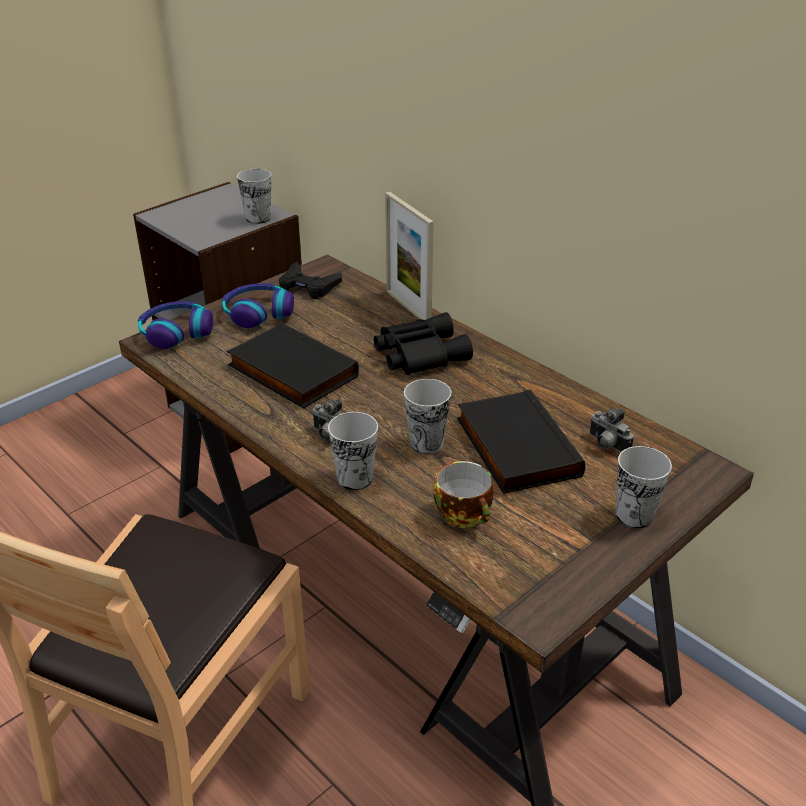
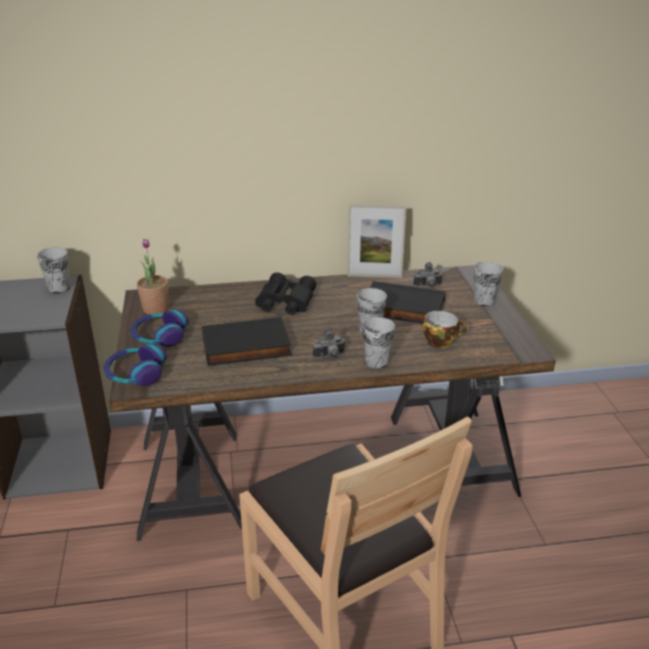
camera: 55 degrees left, 5 degrees down
(308, 286) = (155, 309): black game controller -> potted plant
(408, 307) = (232, 288): picture frame -> picture frame (374, 276)

